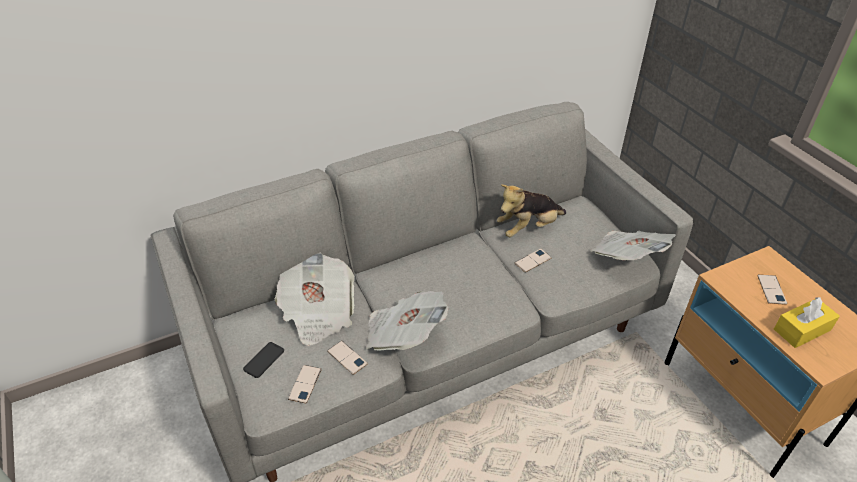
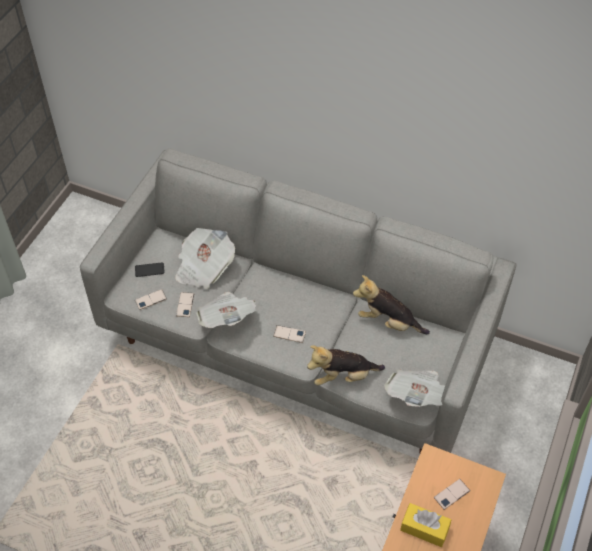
camera: 50 degrees right, 10 degrees up
(533, 260) = (357, 344): phone -> phone (289, 334)
(562, 291) = (343, 376): none -> plush toy

